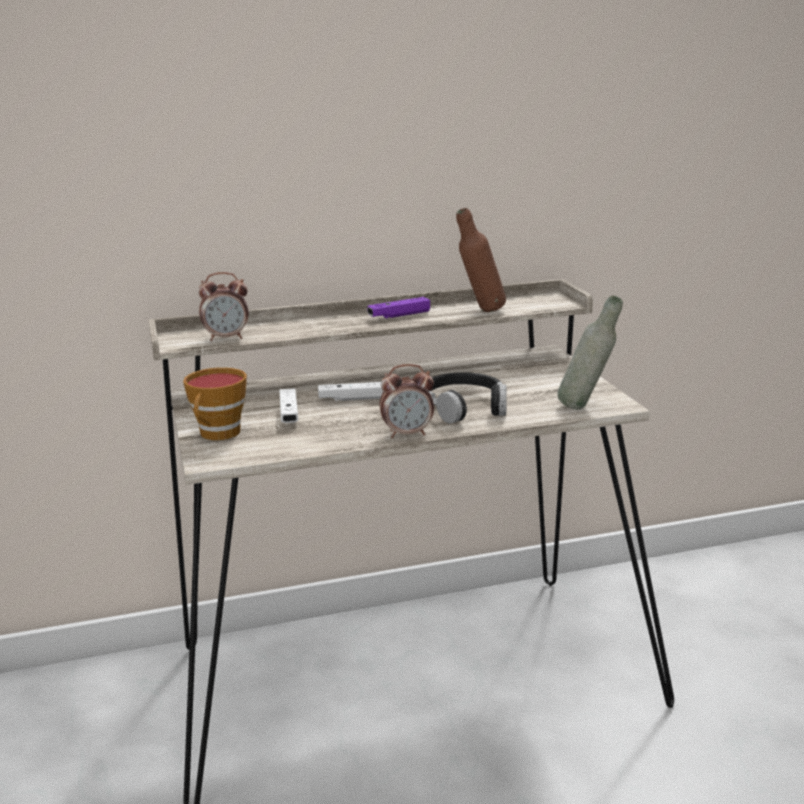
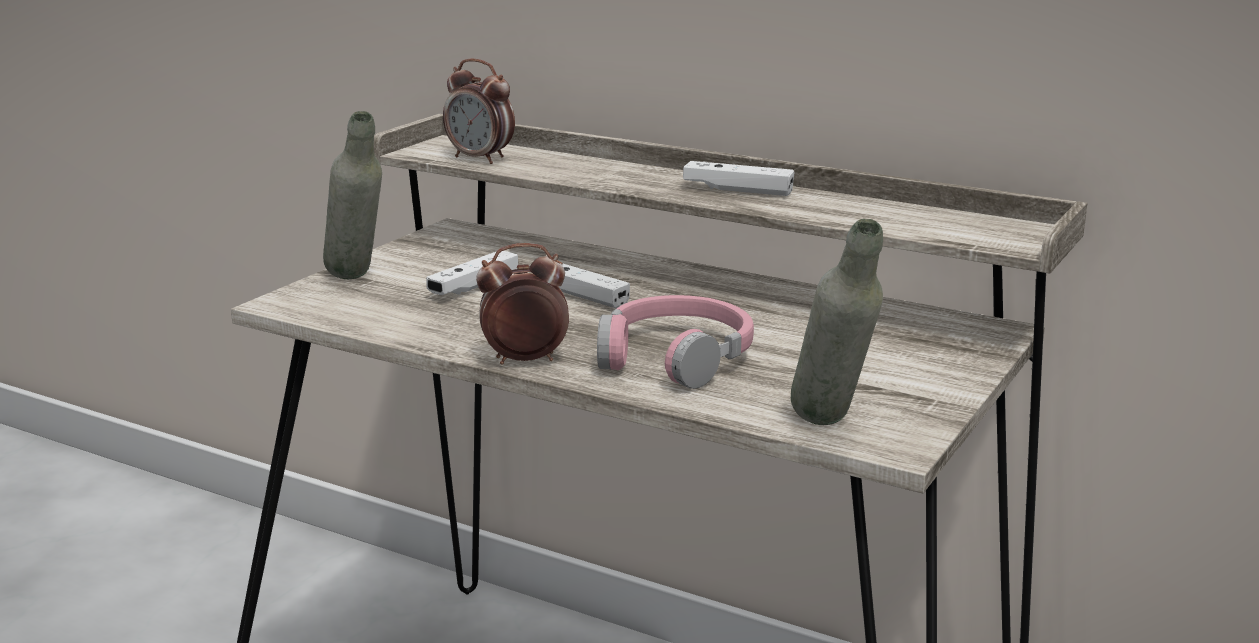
camera: 45 degrees right, 0 degrees up
(218, 434) = (358, 280): cup -> grey bottle
(399, 315) = (737, 190): purple game controller -> white game controller
(407, 434) = (524, 360): alarm clock -> alarm clock turned 135 degrees clockwise
(464, 407) = (675, 357): black headphones -> pink headphones
(481, 312) = (855, 218): brown bottle -> none

